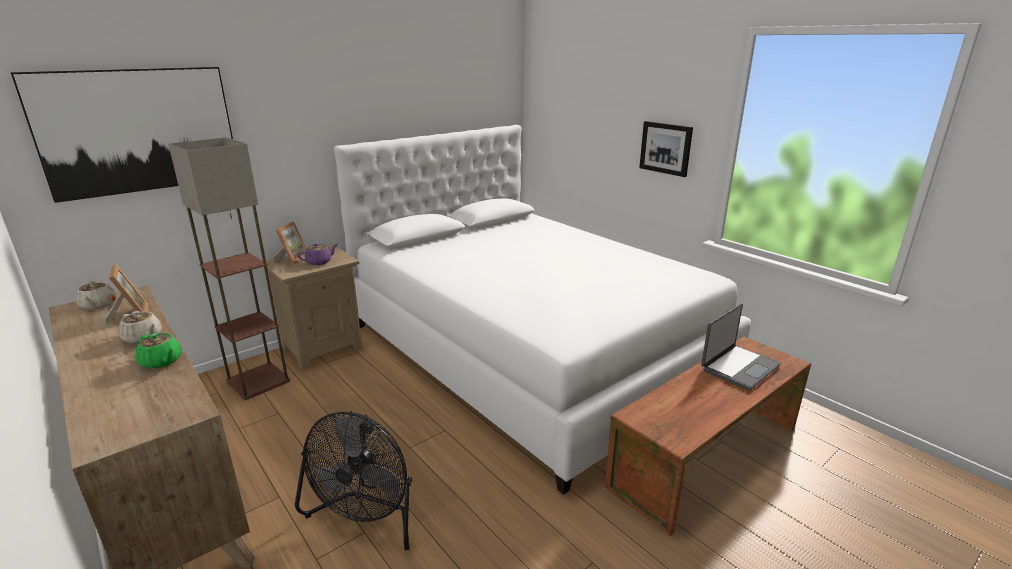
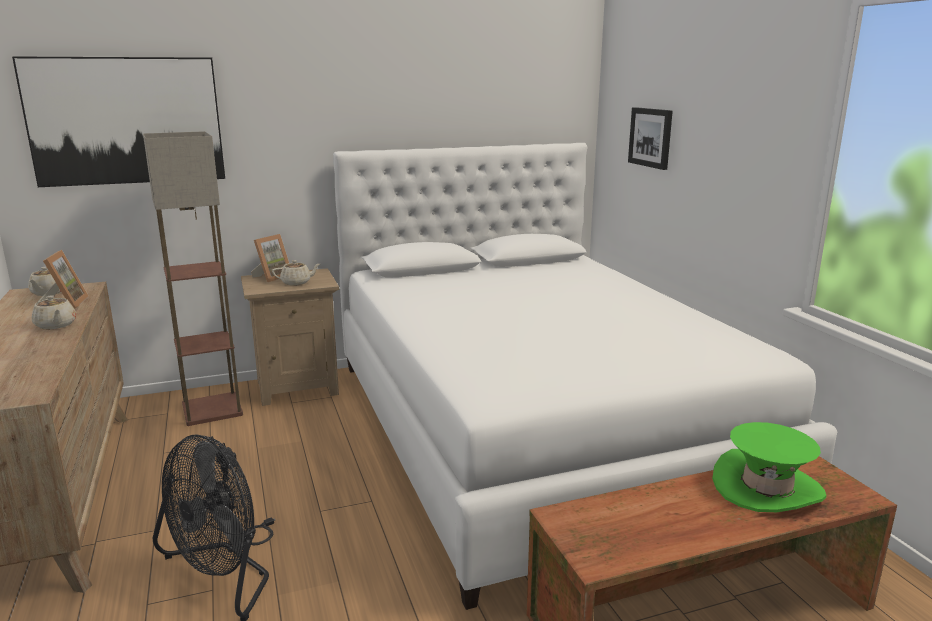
camera: 20 degrees right, 5 degrees down
(161, 362) = (49, 348): green teapot -> none
(319, 262) = (297, 283): purple teapot -> beige teapot
(666, 148) = (748, 172): picture -> picture (651, 137)
(738, 367) = (766, 487): laptop -> green hat

